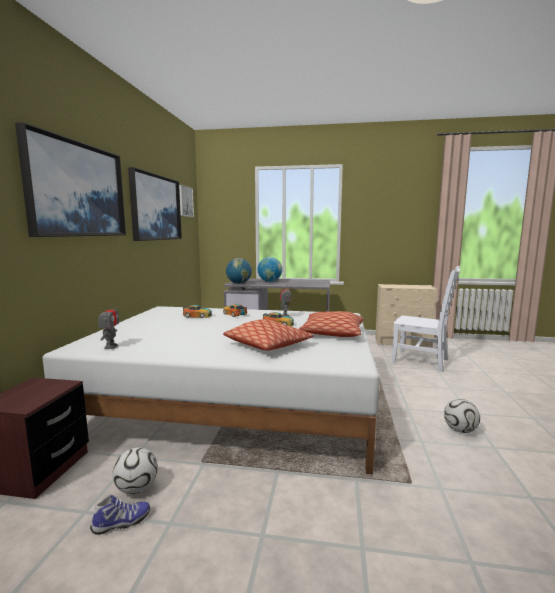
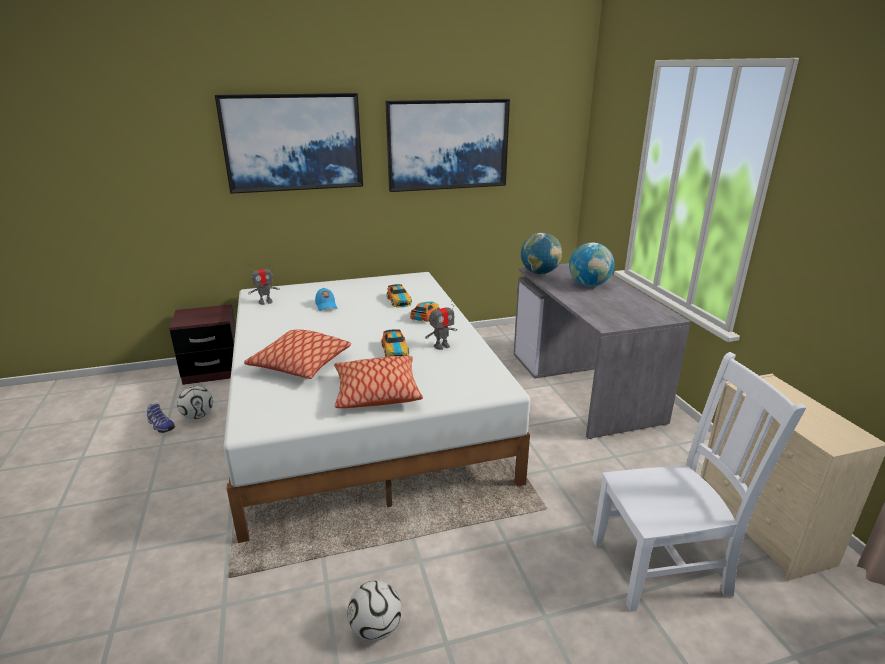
camera: 65 degrees right, 15 degrees up
(166, 331) = (326, 306): none -> blue cap
(184, 201) = (536, 125): picture -> none
(422, 361) = (664, 566): white chair -> white chair turned 105 degrees counterclockwise

